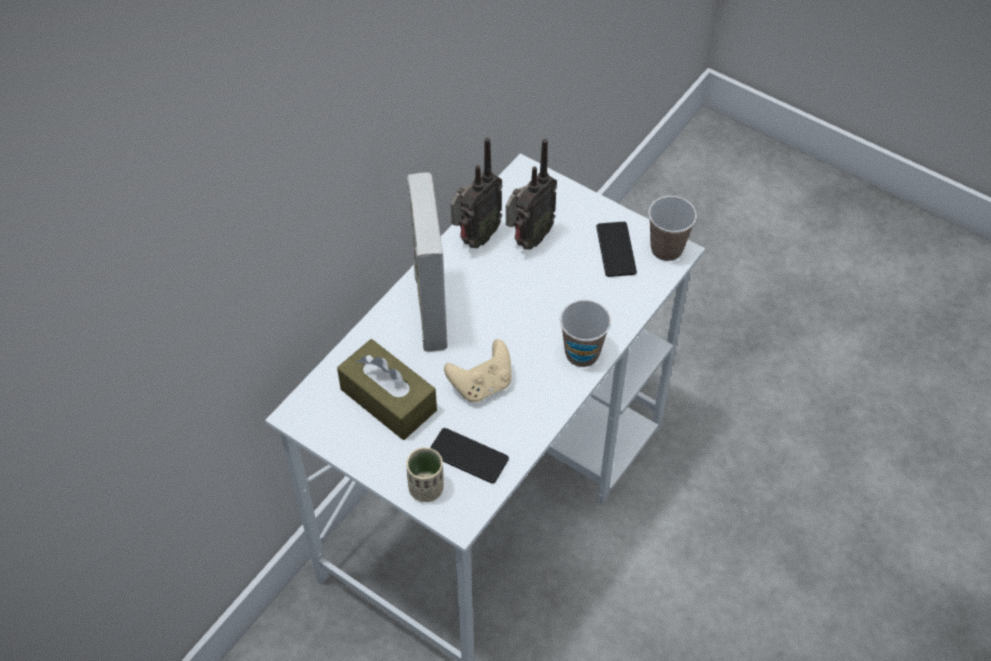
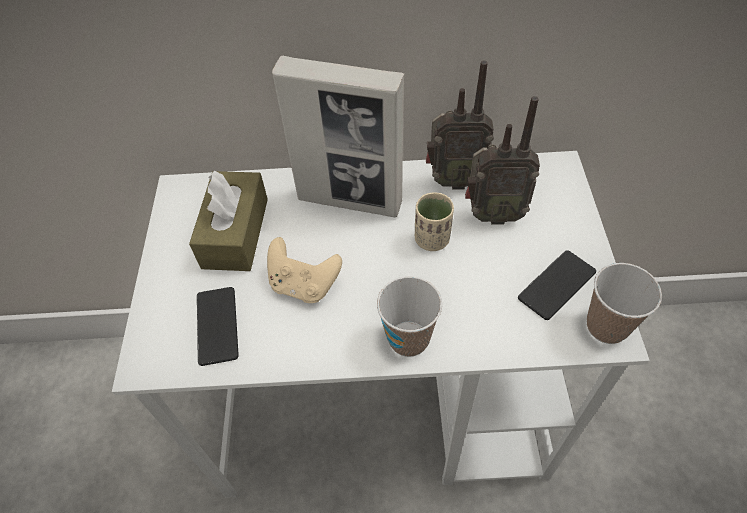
camera: 55 degrees right, 0 degrees up
(426, 488) = (160, 318): beige cup -> beige cup (432, 239)
(430, 311) = (350, 201): picture frame -> picture frame turned 60 degrees clockwise

